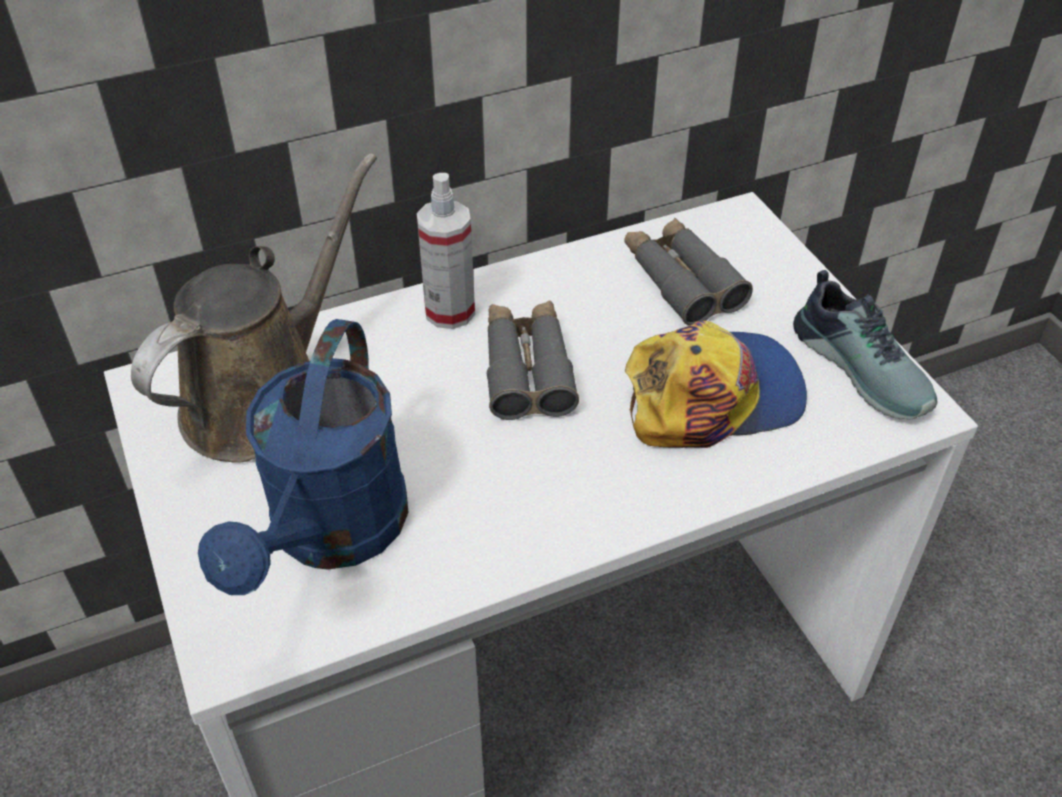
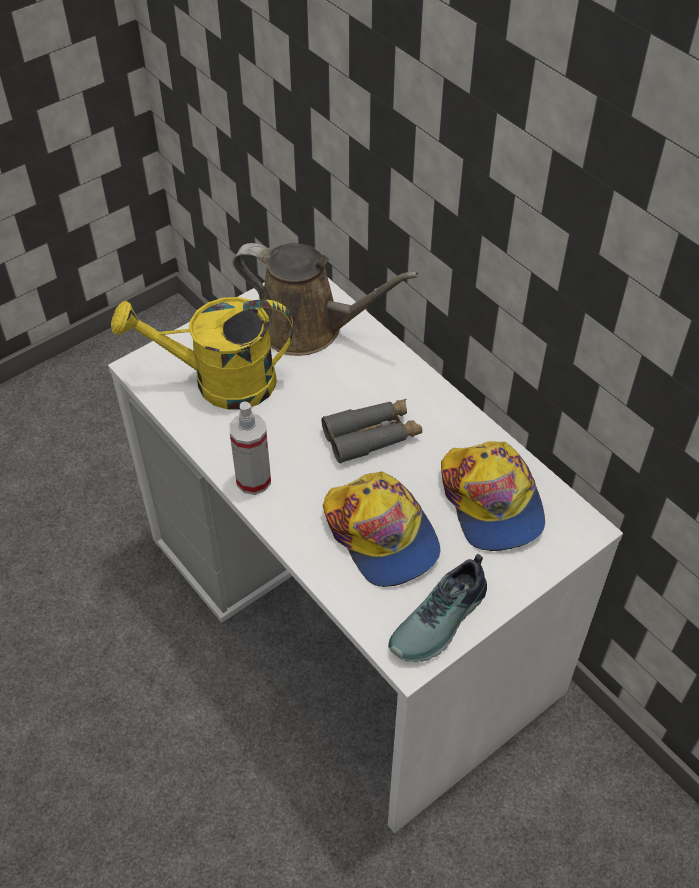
camera: 75 degrees right, 5 degrees up
(331, 535) = (220, 382): blue watering can -> yellow watering can
(450, 311) = (410, 387): spray bottle -> spray bottle (253, 480)
(682, 281) = (491, 502): grey binoculars -> cap

